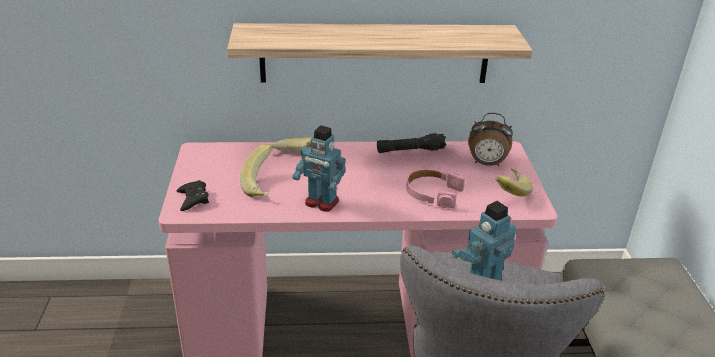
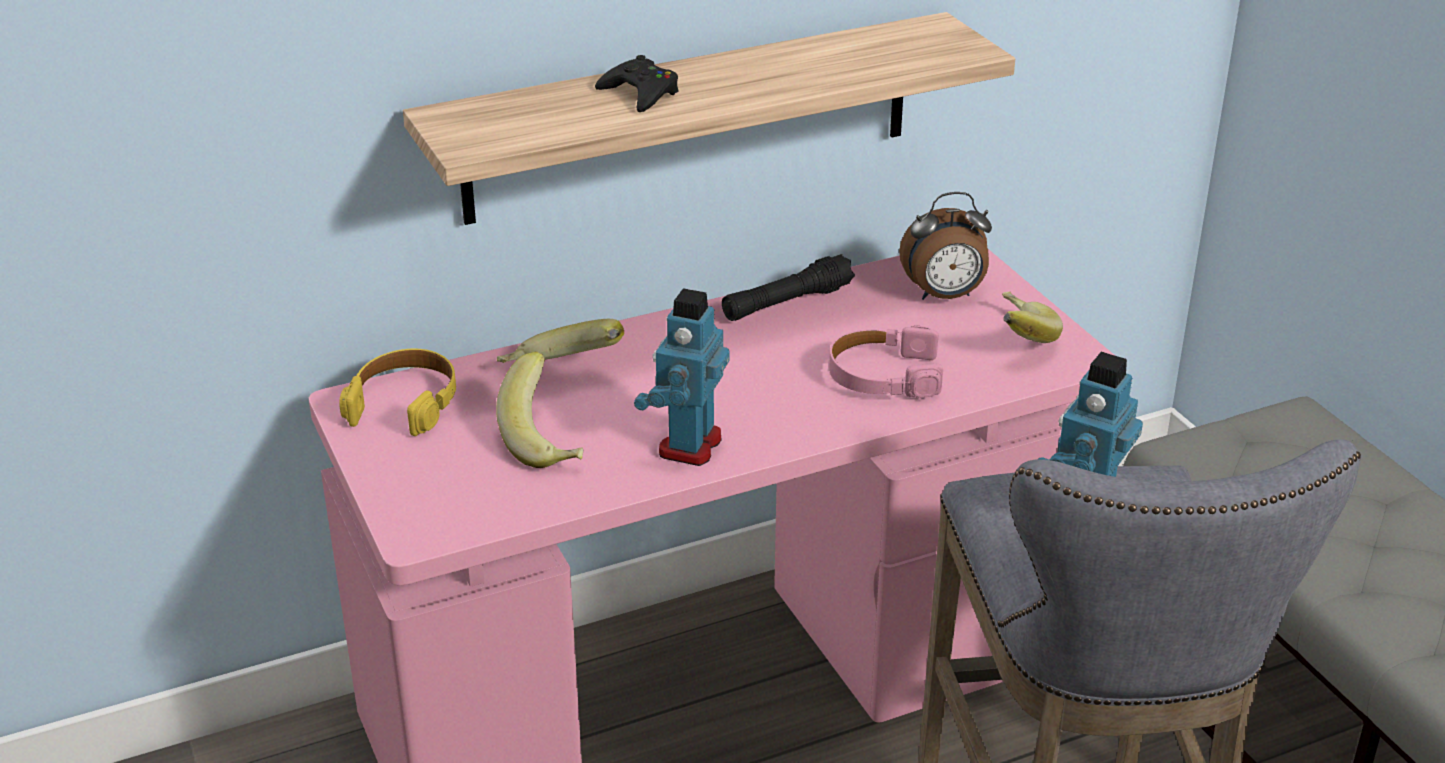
camera: 20 degrees left, 0 degrees up
(193, 199) = (425, 502): black game controller -> black game controller (640, 93)
(217, 155) = (404, 402): none -> yellow headphones
(321, 203) = (688, 445): toy robot -> toy robot turned 105 degrees clockwise

